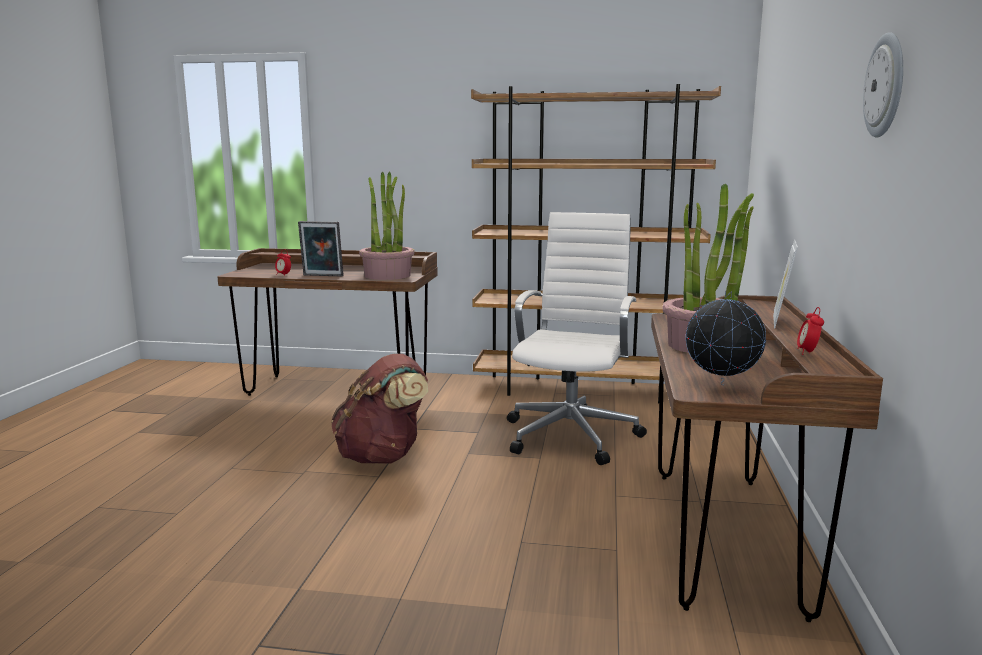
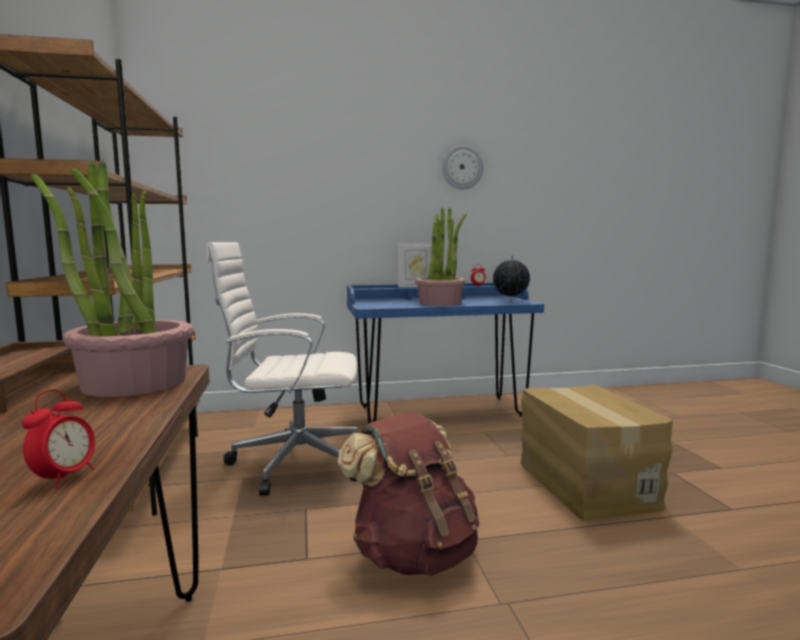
camera: 110 degrees left, 5 degrees down
(322, 276) = (114, 428): picture frame -> none
(408, 565) = (584, 484): none -> cardboard box
(725, 537) = (440, 411): brown desk -> blue desk

